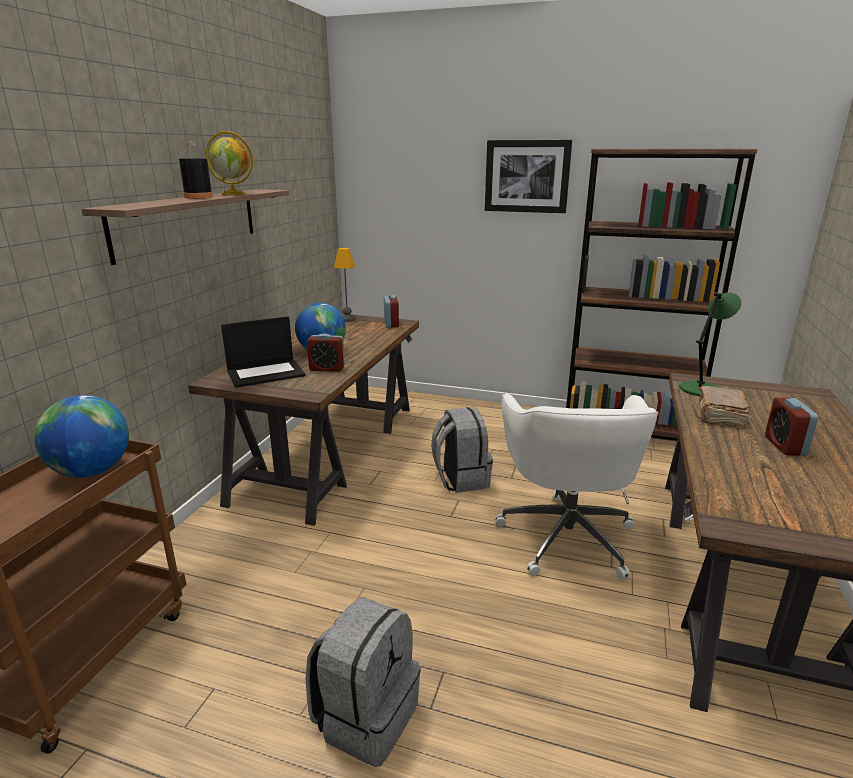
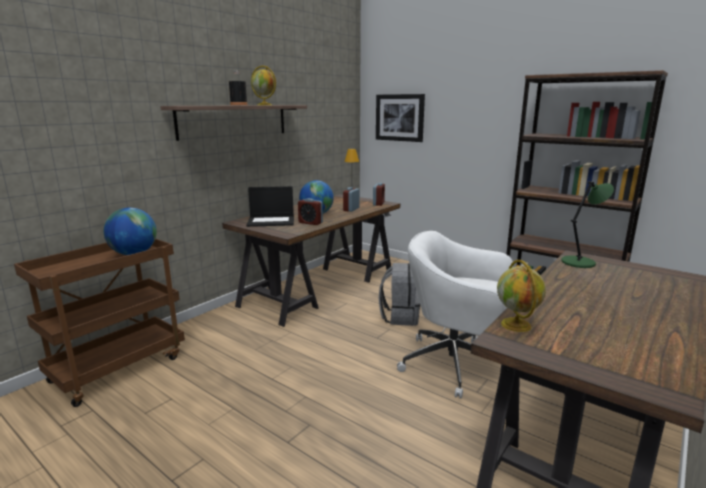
camera: 20 degrees right, 5 degrees down
(366, 716) = (245, 435): grey backpack -> none
(527, 176) = (488, 99): picture -> picture (399, 117)
(566, 534) = (455, 365): white office chair -> white office chair turned 90 degrees clockwise
(720, 416) = (576, 280): brown book -> none
(723, 497) = (516, 325): none -> globe
(785, 446) = (612, 305): alarm clock -> alarm clock (351, 209)

